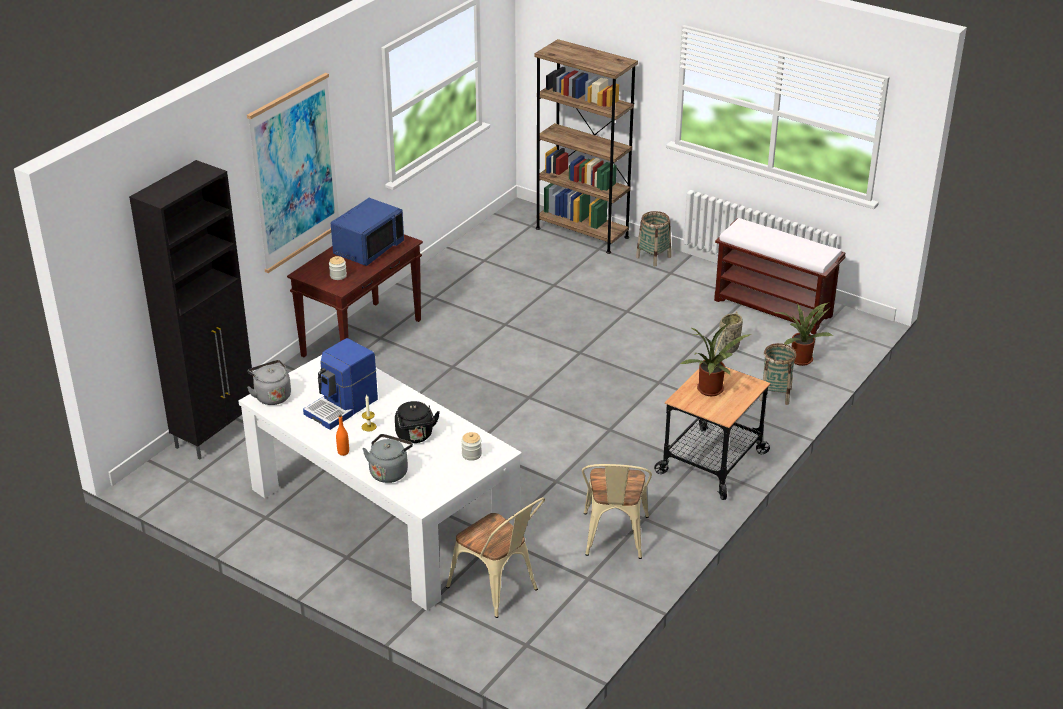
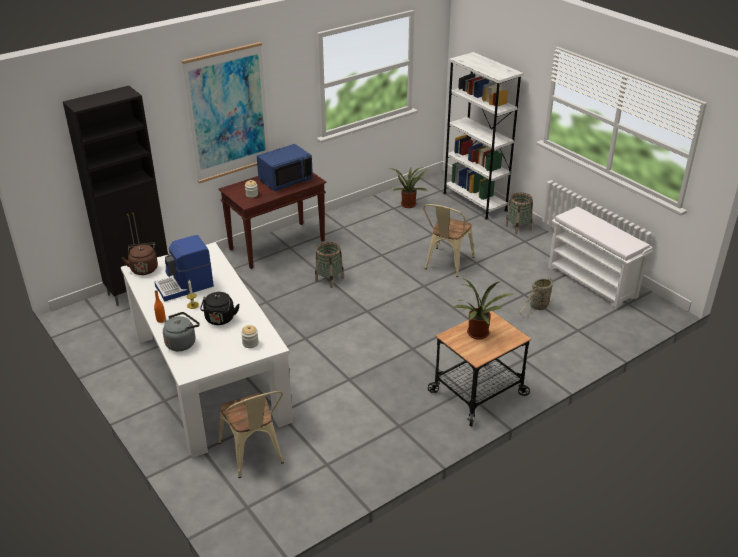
camera: 20 degrees right, 0 degrees up
(271, 396) = (144, 268): grey kettle -> brown kettle
(582, 233) = (474, 201): brown bookcase -> white bookcase
(614, 540) = (365, 437): beige chair -> beige chair (446, 264)
(774, 308) = (593, 282): brown bench -> white bench
(775, 394) = (559, 349): basket -> basket (329, 279)
(800, 358) = (594, 325): potted plant -> potted plant (409, 204)

